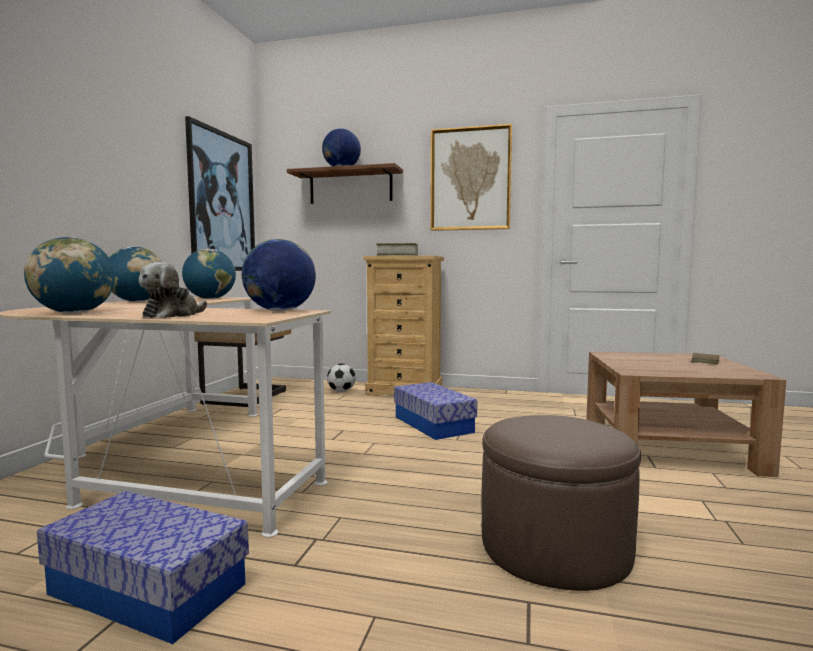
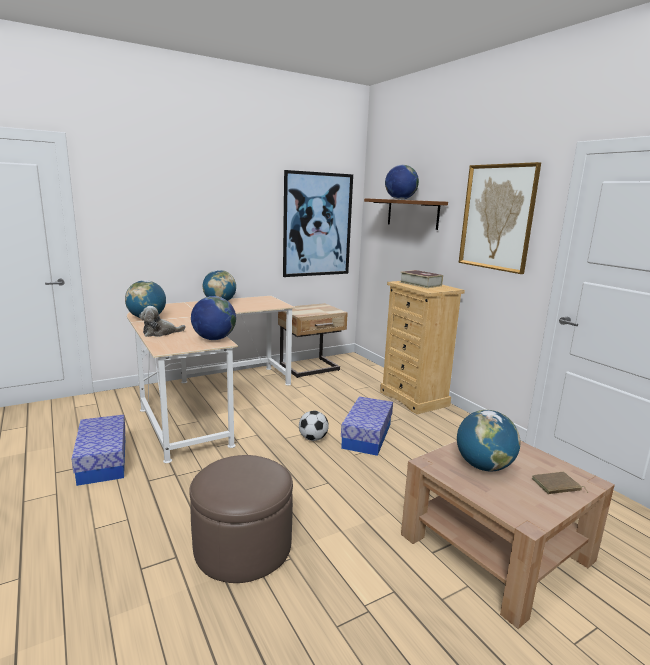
camera: 45 degrees right, 10 degrees up
(210, 299) = (263, 304): globe -> globe (483, 466)
(341, 391) = (371, 383): football -> football (313, 439)

